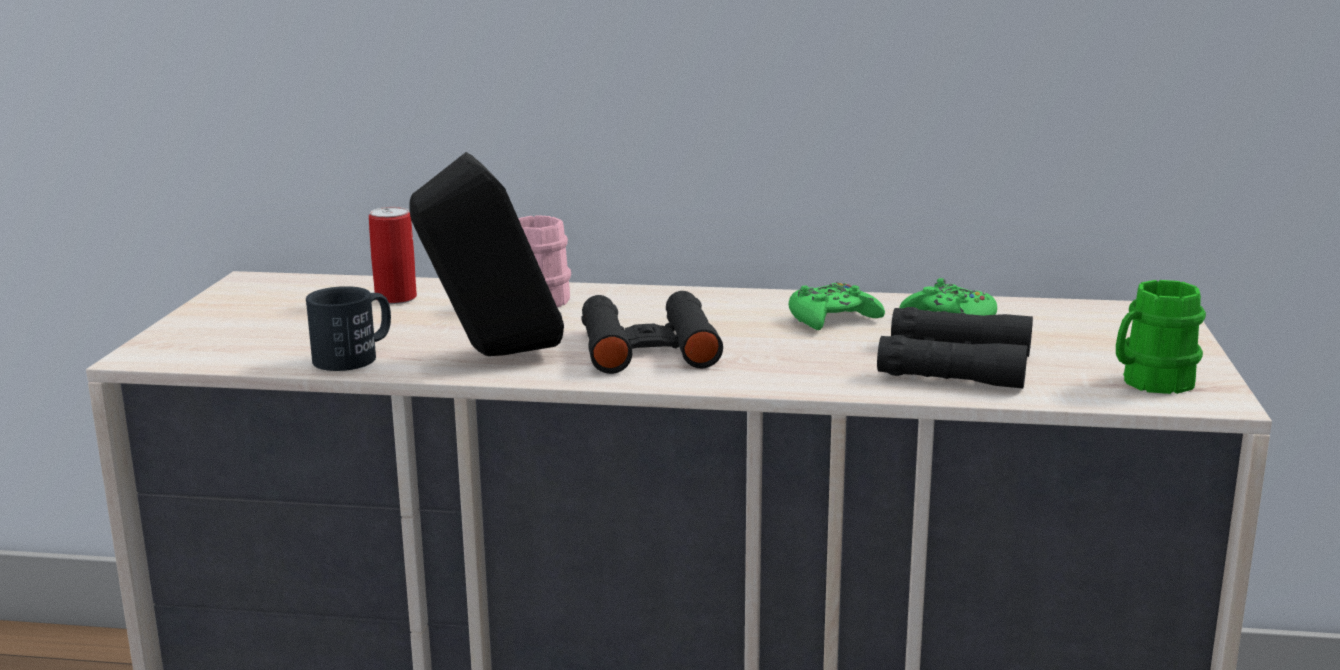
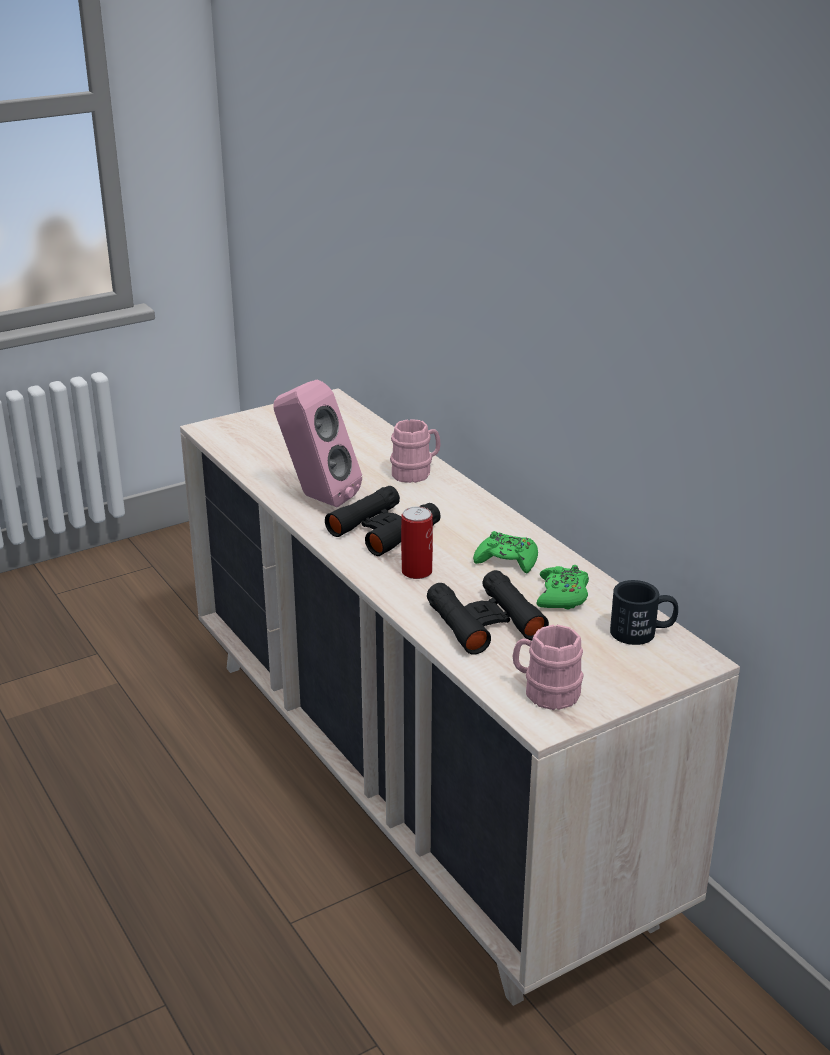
camera: 50 degrees right, 10 degrees up
(355, 356) = (270, 469): black mug -> black mug (642, 632)
(396, 298) = (358, 440): can -> can (416, 571)
(492, 355) = (316, 498): black speaker -> pink speaker
(1150, 382) = (545, 692): green mug -> pink mug

